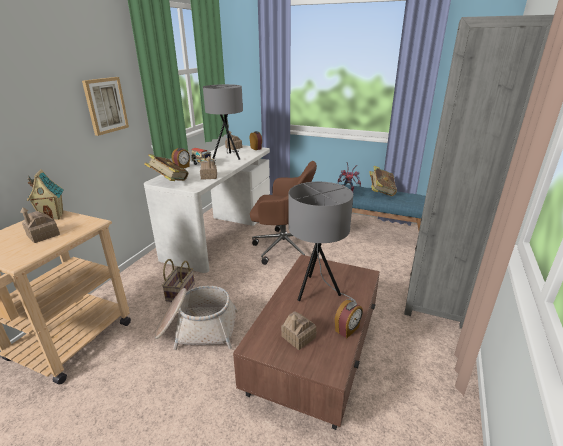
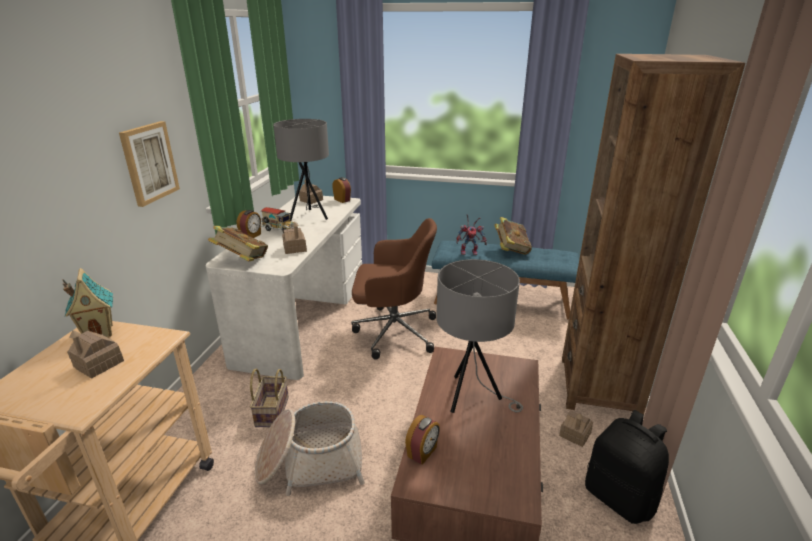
camera: 10 degrees left, 0 degrees up
(298, 337) = (466, 462): toy house -> toy house (575, 434)
(347, 329) = (522, 444): alarm clock -> alarm clock (422, 452)
(432, 386) = (620, 497): none -> black backpack
(436, 301) = (599, 386): grey bookcase -> brown bookcase

